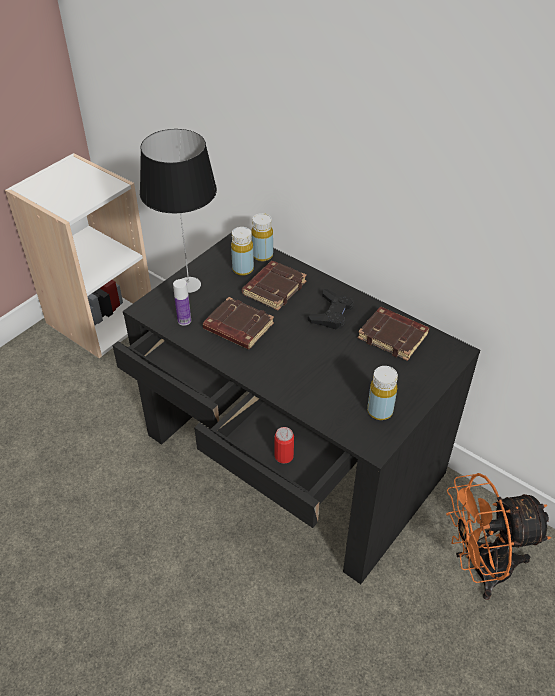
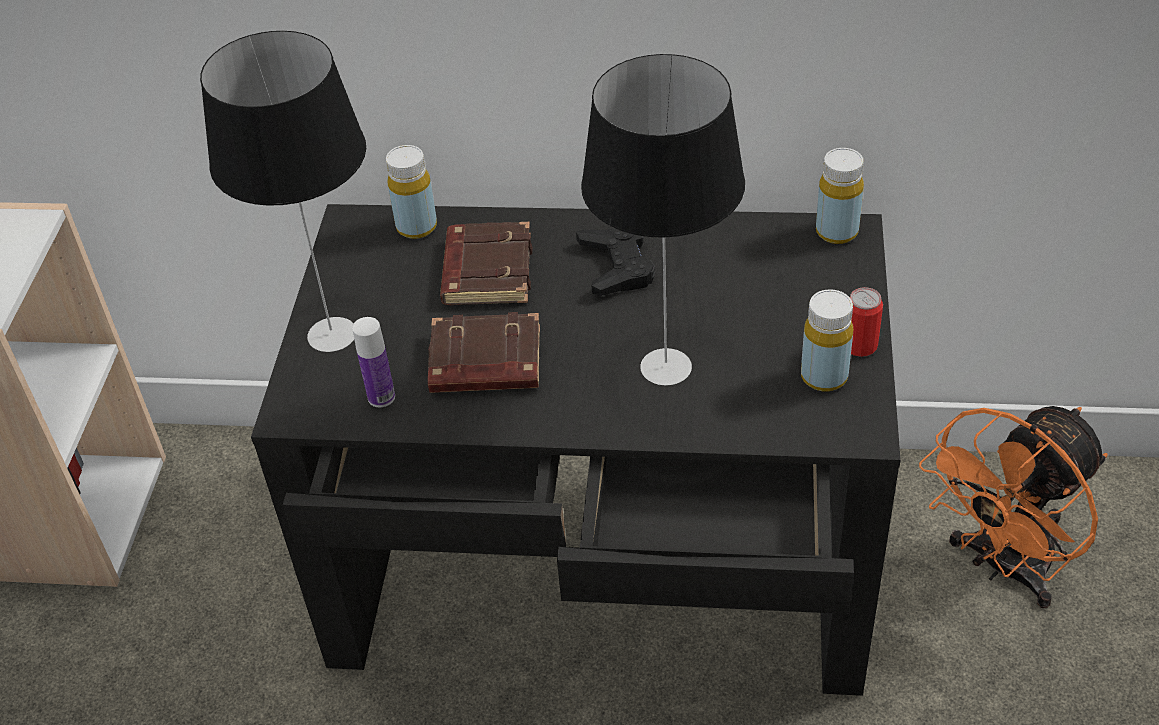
camera: 30 degrees left, 0 degrees up
(243, 269) = (404, 265): yellow bottle -> yellow bottle (836, 232)
(284, 456) = (714, 531): can -> can (860, 345)
(311, 369) = (664, 368): none -> table lamp
(394, 336) = (743, 255): brown book -> none

